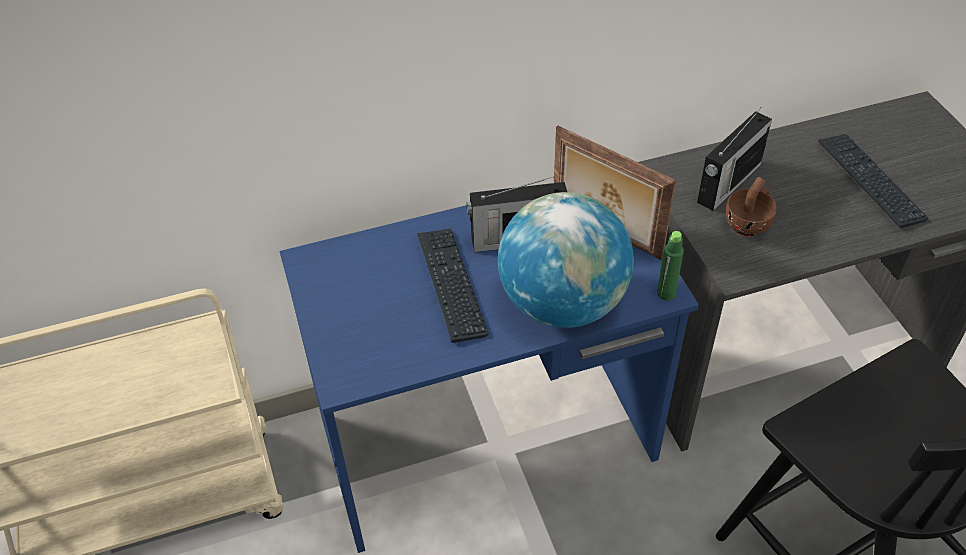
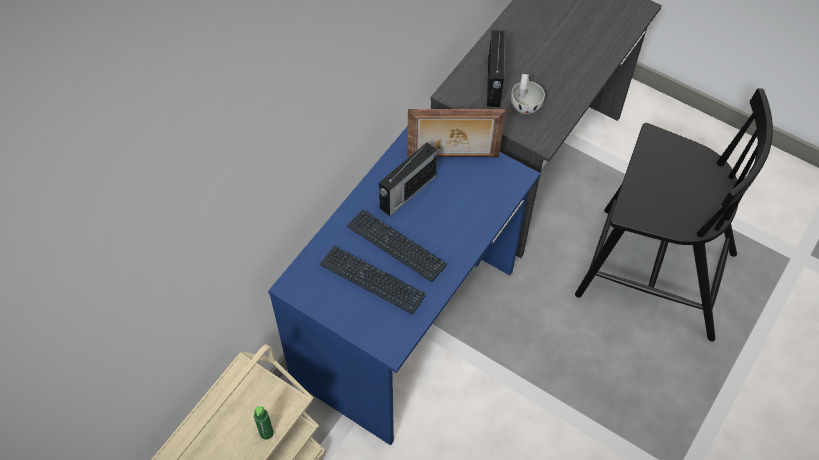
camera: 40 degrees left, 10 degrees up
(562, 303) = (469, 218): globe -> none
(666, 293) = (518, 176): green bottle -> green bottle (266, 433)
(749, 222) = (525, 103): brown cup -> white cup
(870, 181) = (566, 37): keyboard -> keyboard (372, 280)

